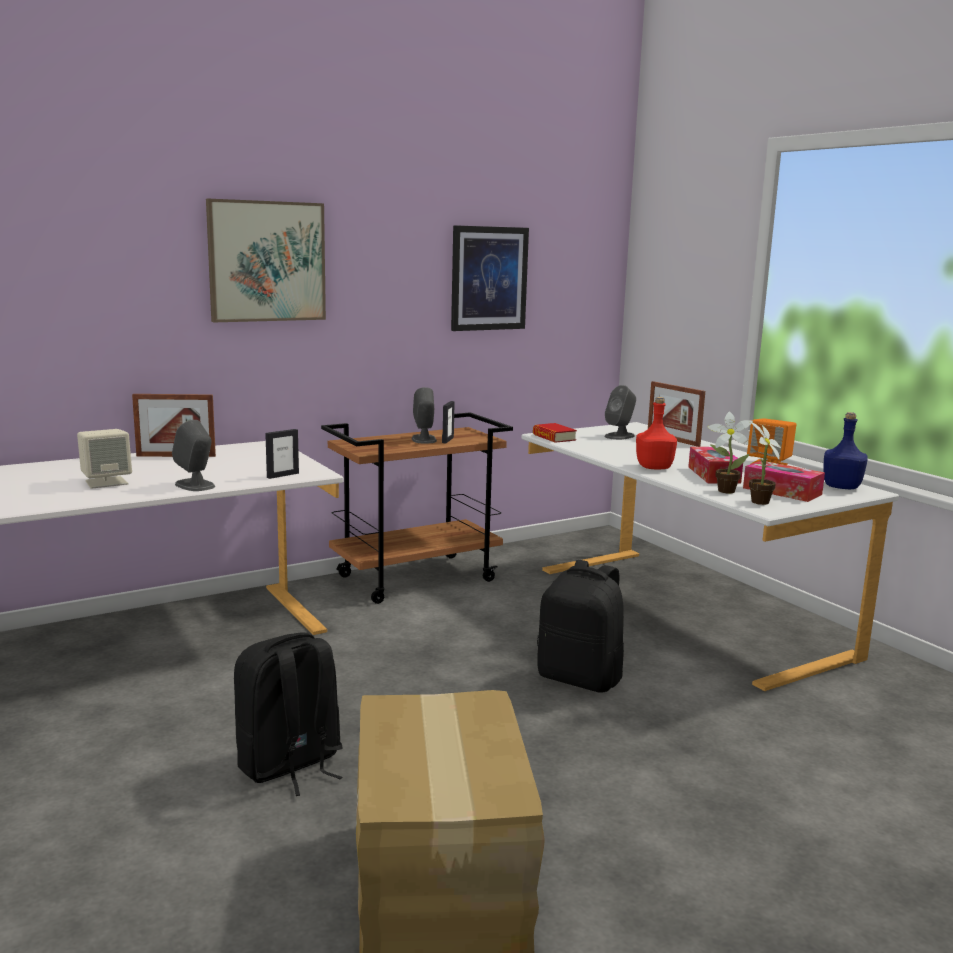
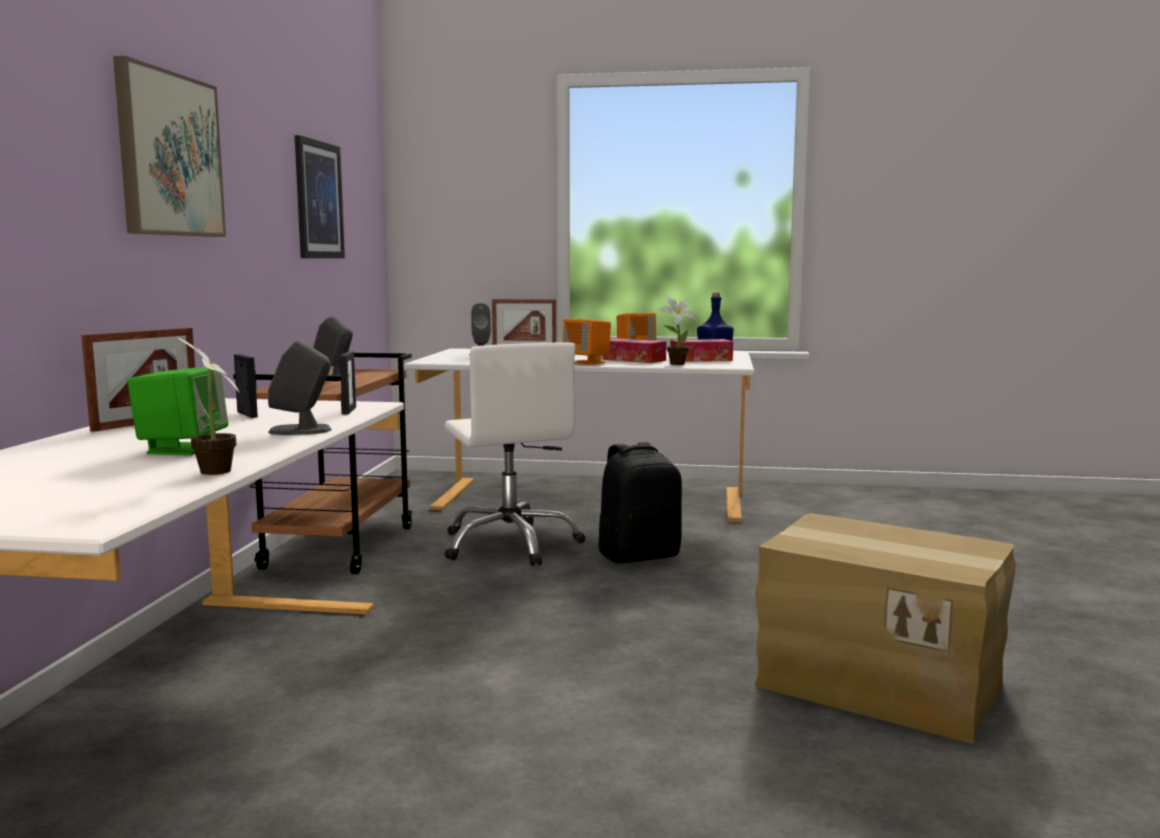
camera: 50 degrees left, 5 degrees down
(106, 482) = (182, 449): beige speaker -> green speaker
(290, 765) = (616, 689): black backpack -> none
(447, 440) = (358, 376): picture frame -> picture frame (246, 414)
(519, 624) = (511, 544): none -> white office chair
(554, 437) = (441, 361): book -> none
(654, 468) = (587, 362): red bottle -> orange speaker
(758, 502) = (716, 365): potted plant -> potted plant (214, 473)

